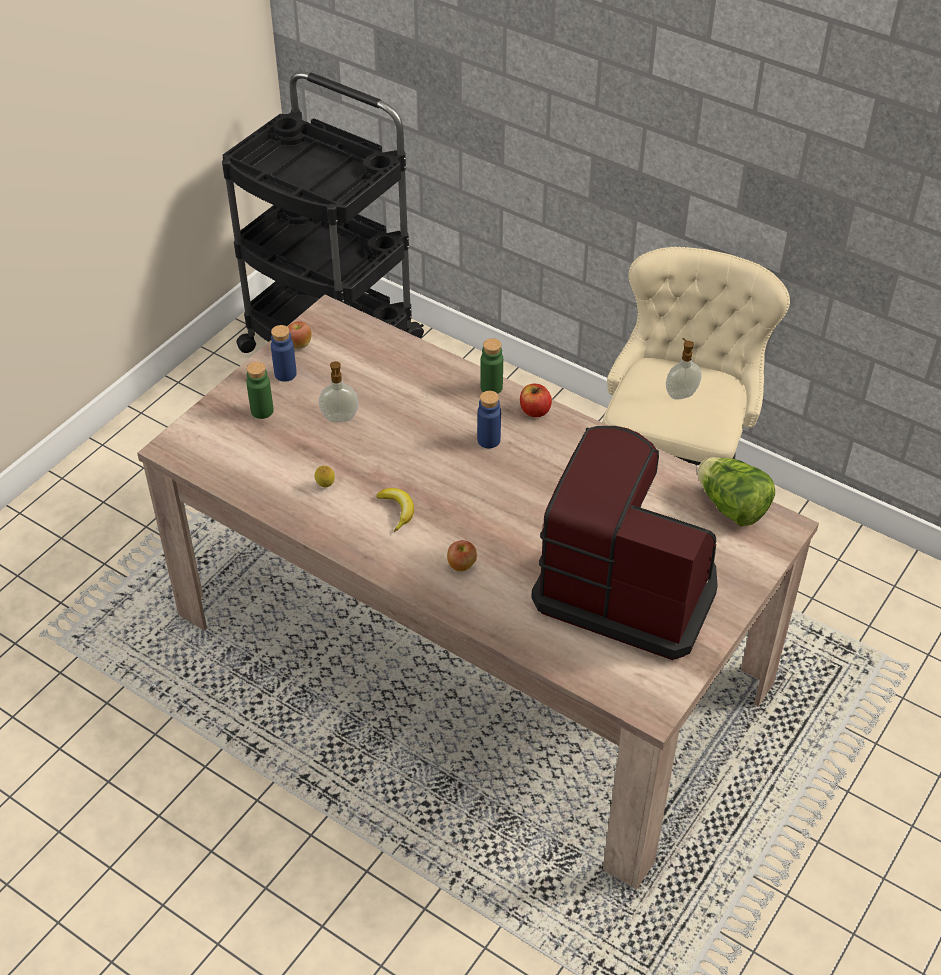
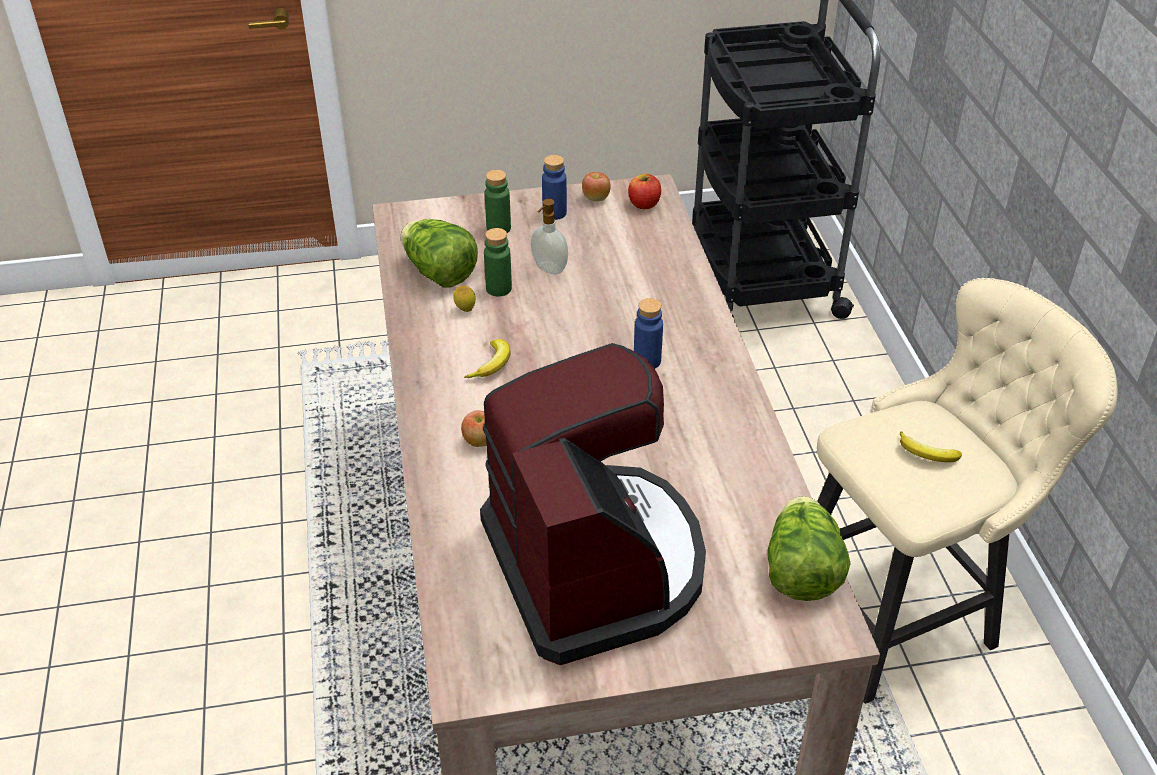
camera: 45 degrees right, 5 degrees down
(268, 472) = (439, 273): none -> lettuce
(491, 387) = (710, 322): green bottle -> green bottle (498, 288)
(534, 411) = (723, 363): apple -> apple (644, 204)
(680, 394) = (926, 454): soap dispenser -> banana

